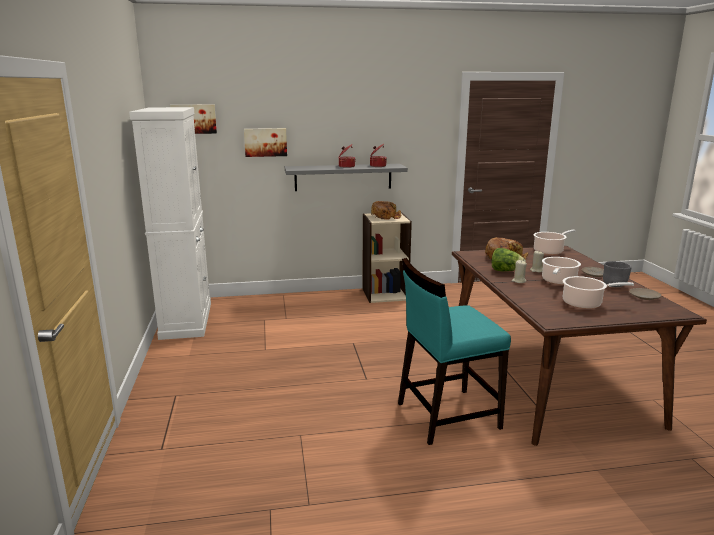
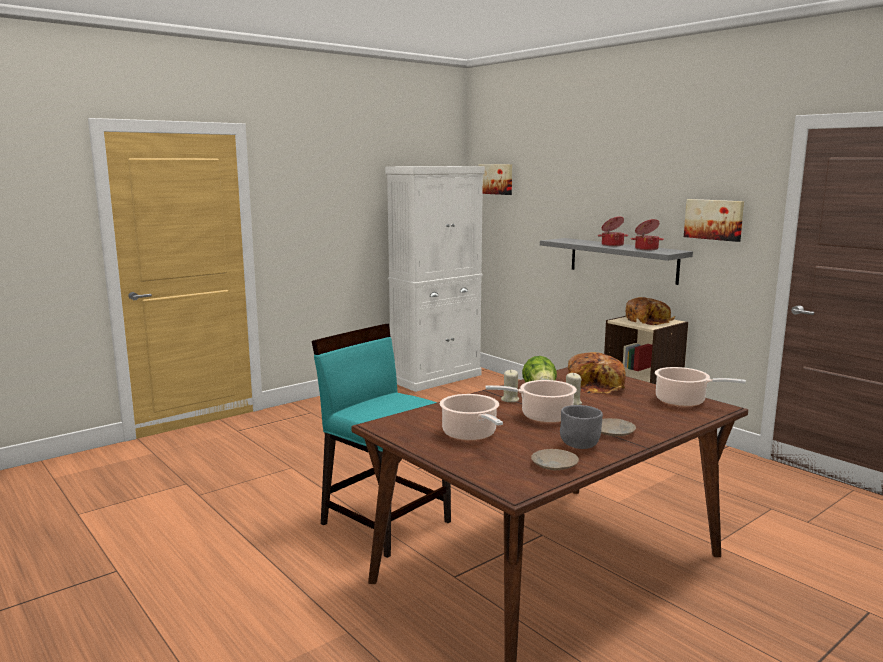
camera: 60 degrees right, 5 degrees down
(265, 142) = (550, 208): picture -> picture (714, 219)

